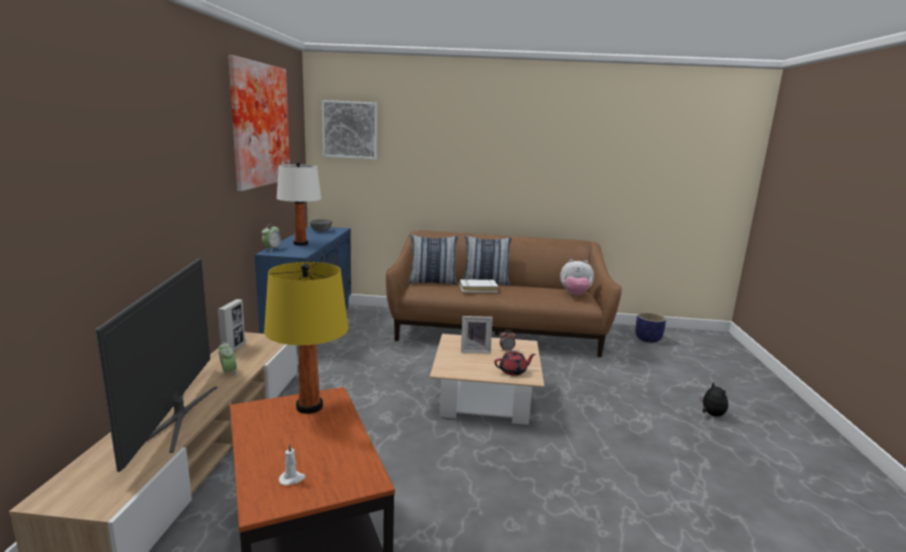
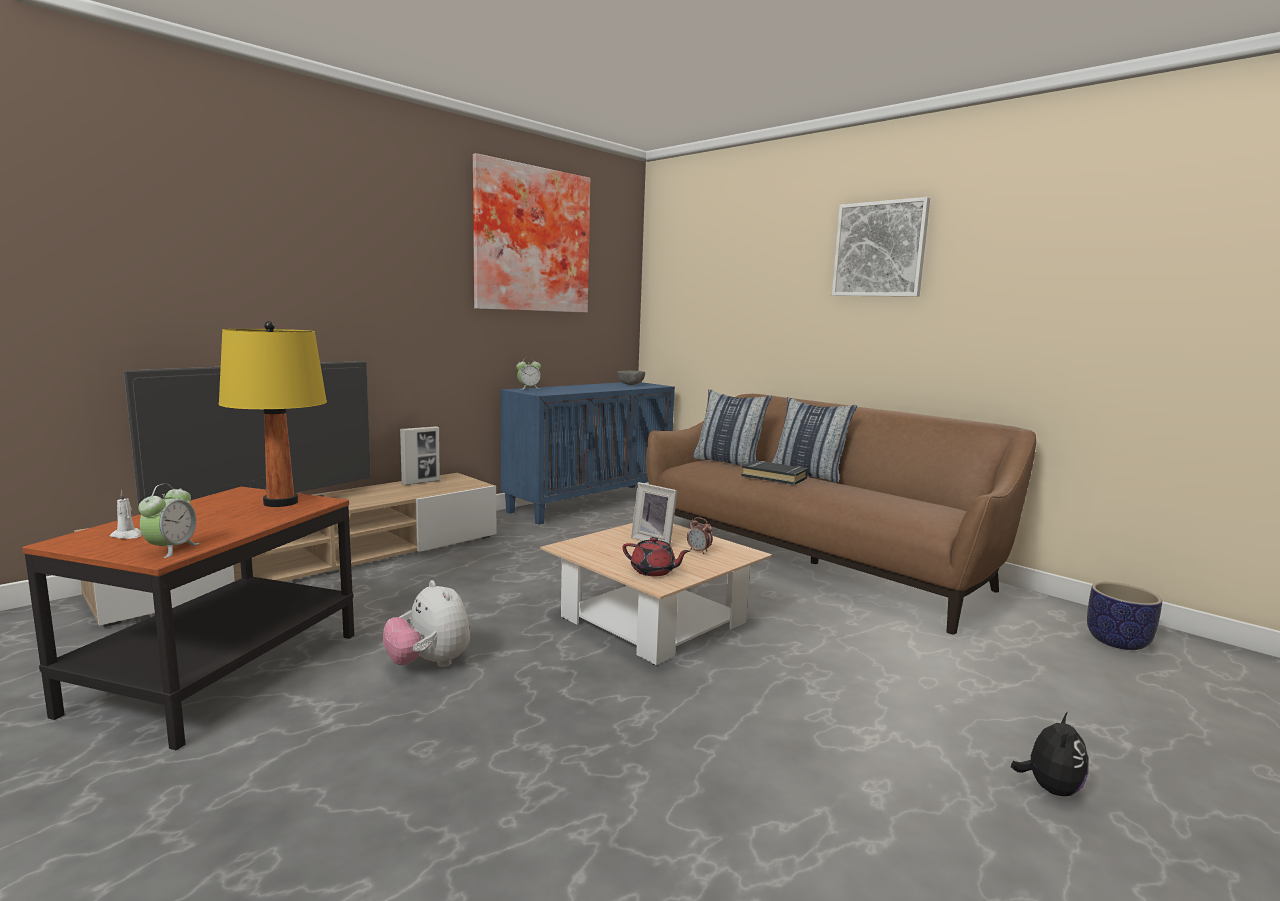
camera: 40 degrees right, 5 degrees down
(228, 372) = (377, 496): alarm clock -> alarm clock (171, 549)
(301, 244) = (572, 389): white table lamp -> none
(350, 130) = (685, 255): picture -> picture (879, 249)
(478, 289) = (774, 477): white book -> black book
(575, 295) = (929, 510): plush toy -> plush toy (429, 664)

